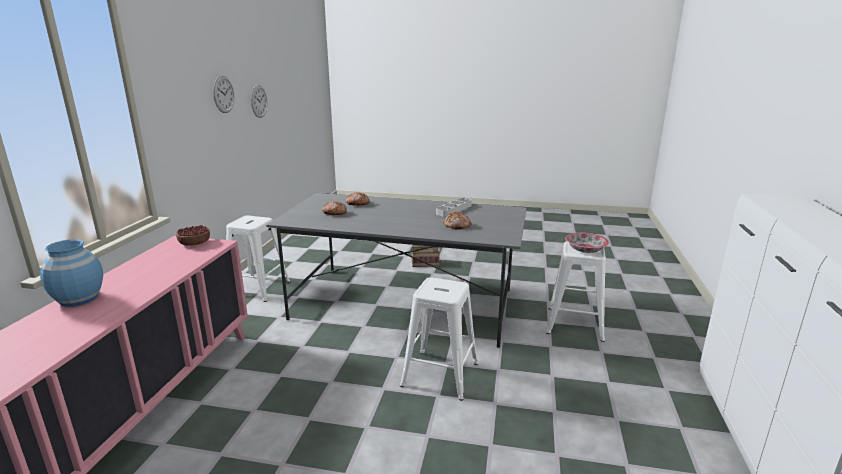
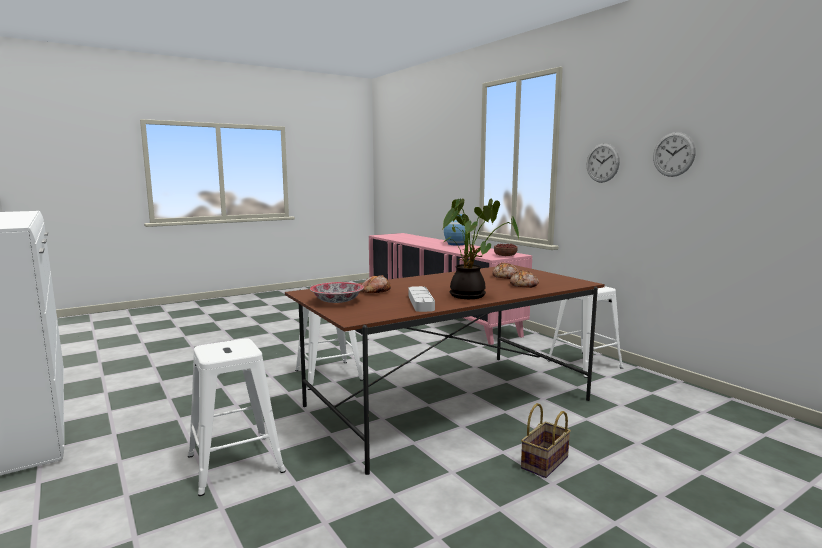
camera: 135 degrees right, 10 degrees down
(259, 101) = (763, 171): wall clock -> wall clock (602, 163)
(404, 304) = (448, 403): grey dining table -> brown dining table
(414, 206) = (471, 296): none -> potted plant
(586, 250) = (223, 347): bowl -> bowl (336, 301)

